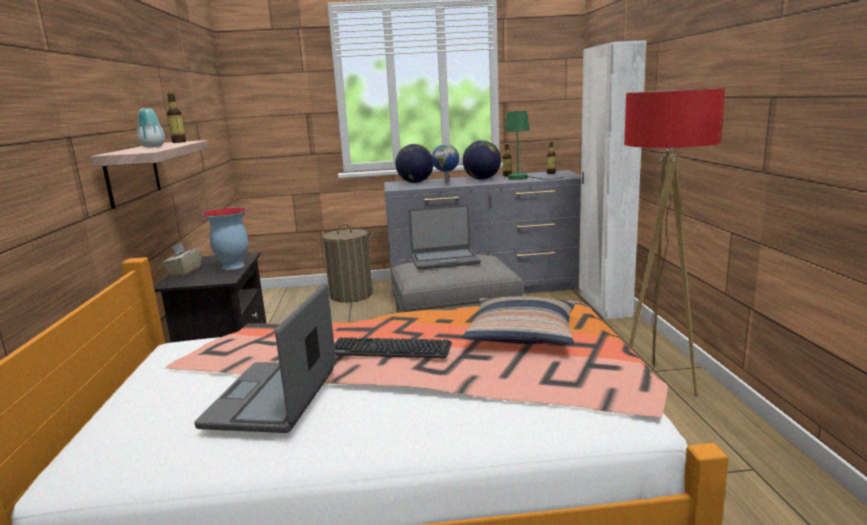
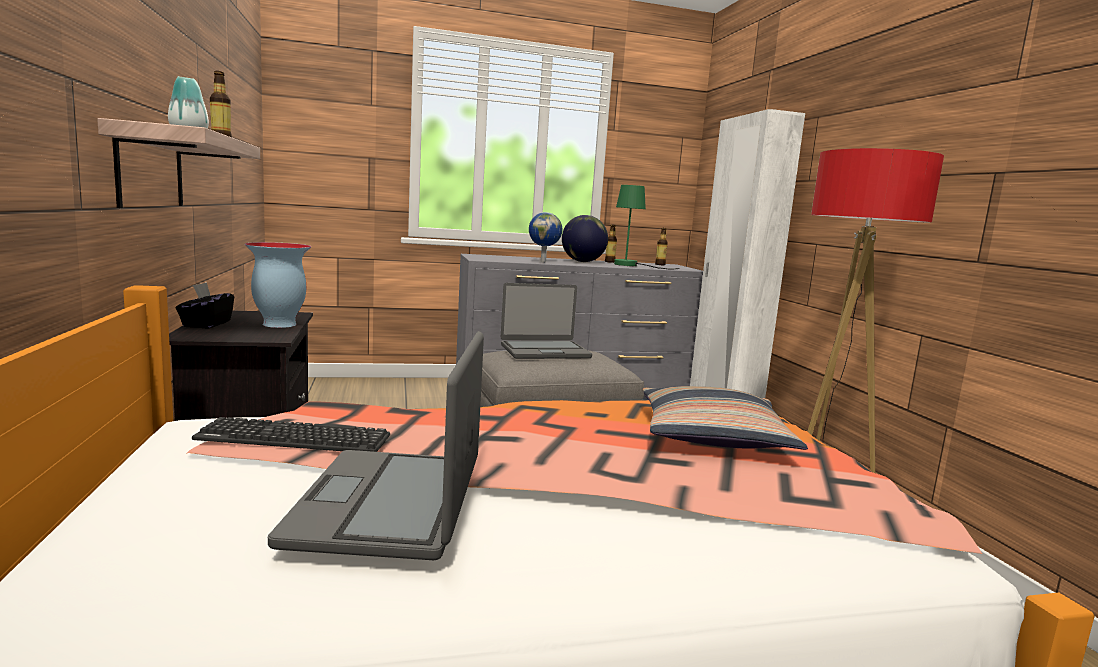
camera: 10 degrees left, 5 degrees down
(184, 271) = (206, 324): beige tissue box -> black tissue box
(351, 295) = (404, 392): laundry basket -> none
(390, 349) = (543, 445): keyboard -> keyboard (294, 438)
(415, 182) = (501, 257): globe -> none

